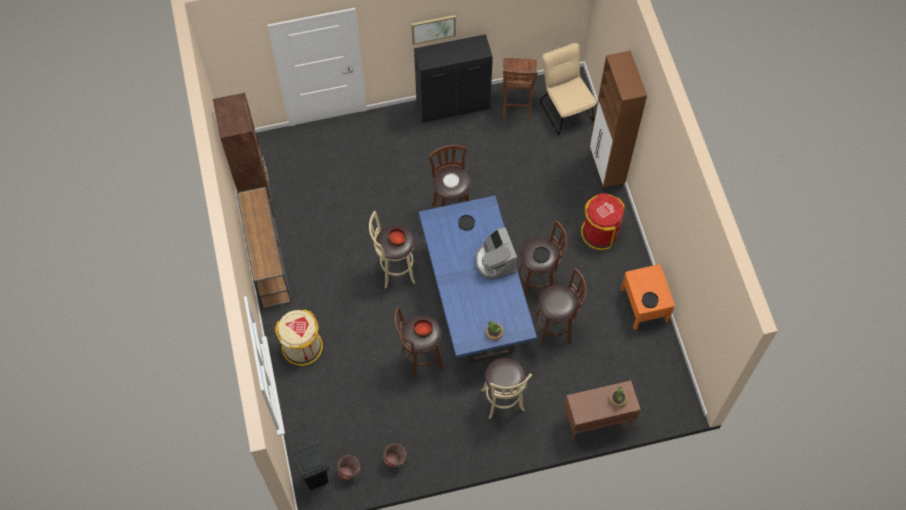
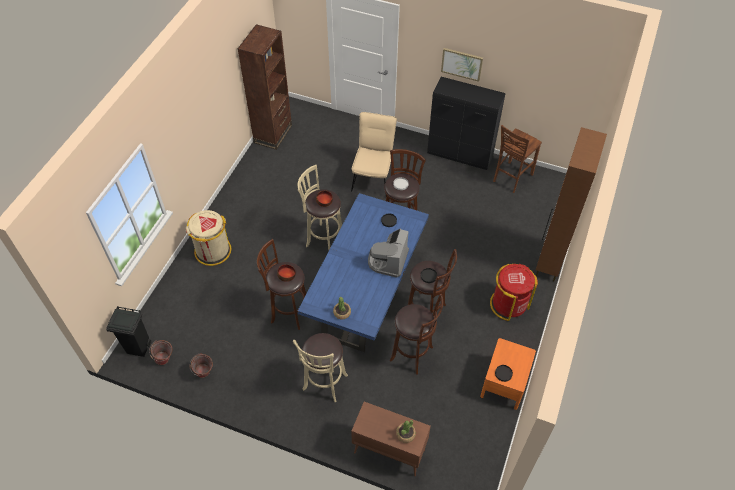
camera: 35 degrees right, 10 degrees down
(268, 261) = (241, 182): brown console table -> none
(565, 108) = (549, 200): beige chair -> beige chair (373, 176)

